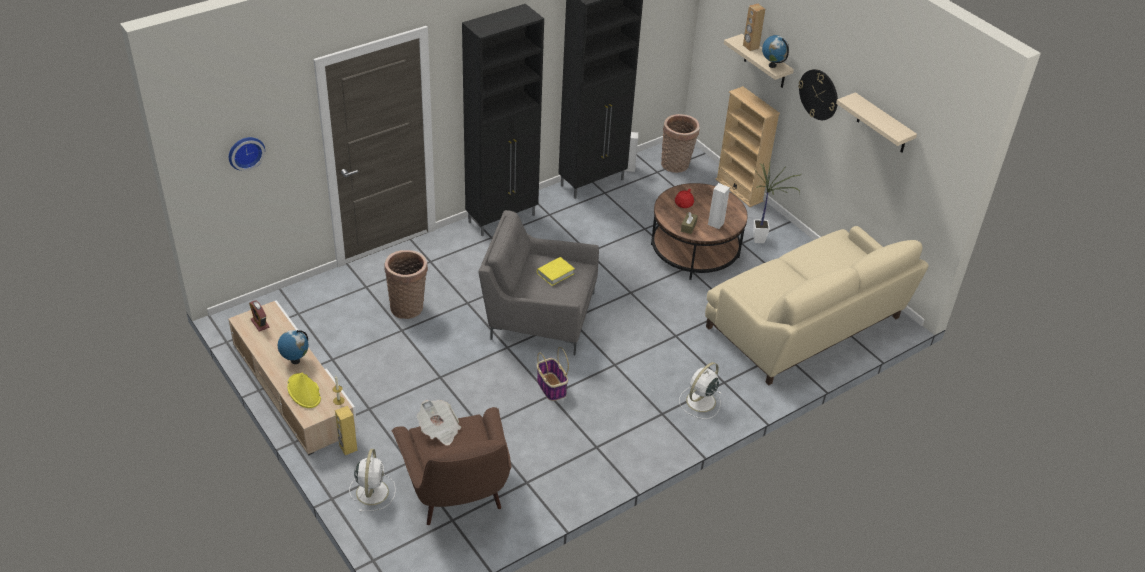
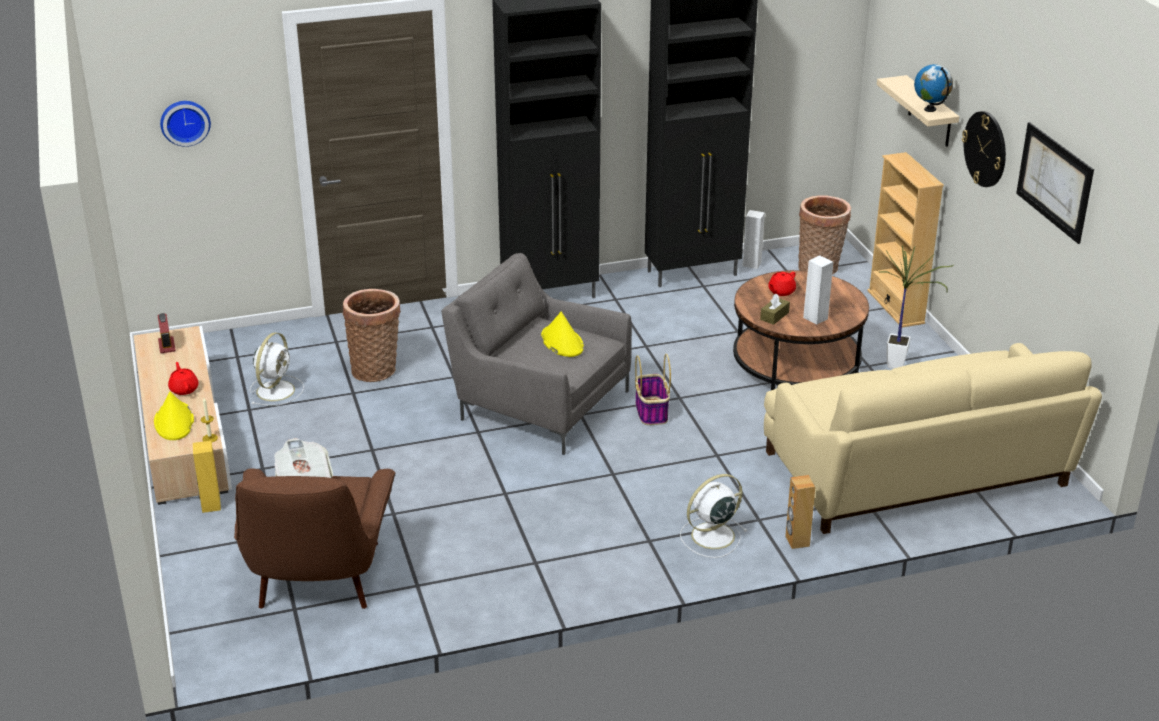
camera: 20 degrees right, 10 degrees down
(295, 360) = (184, 389): globe -> red teapot
(372, 491) = (212, 557): white fan -> white fan (276, 390)
(551, 387) = (511, 484): basket -> basket (651, 411)
(555, 273) = (562, 342): yellow book -> yellow hat
(750, 47) = (910, 88): brown speaker -> brown speaker (797, 541)
(882, 124) = (1054, 181): beige shelf -> picture

